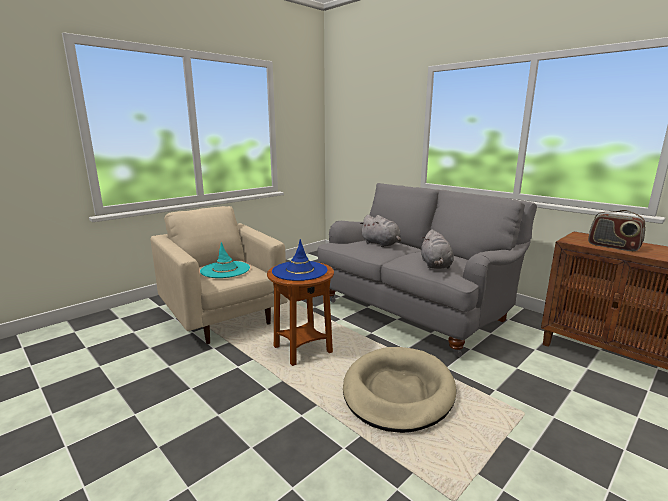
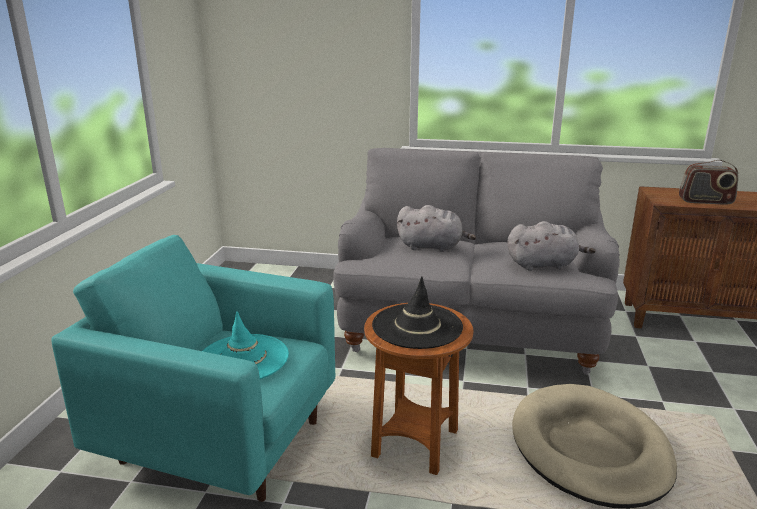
camera: 35 degrees left, 5 degrees up
(223, 317) = (222, 441): beige armchair -> turquoise armchair
(299, 271) = (417, 326): blue hat -> black hat
(435, 265) = (544, 265): grey plush toy -> grey plush toy turned 60 degrees counterclockwise

